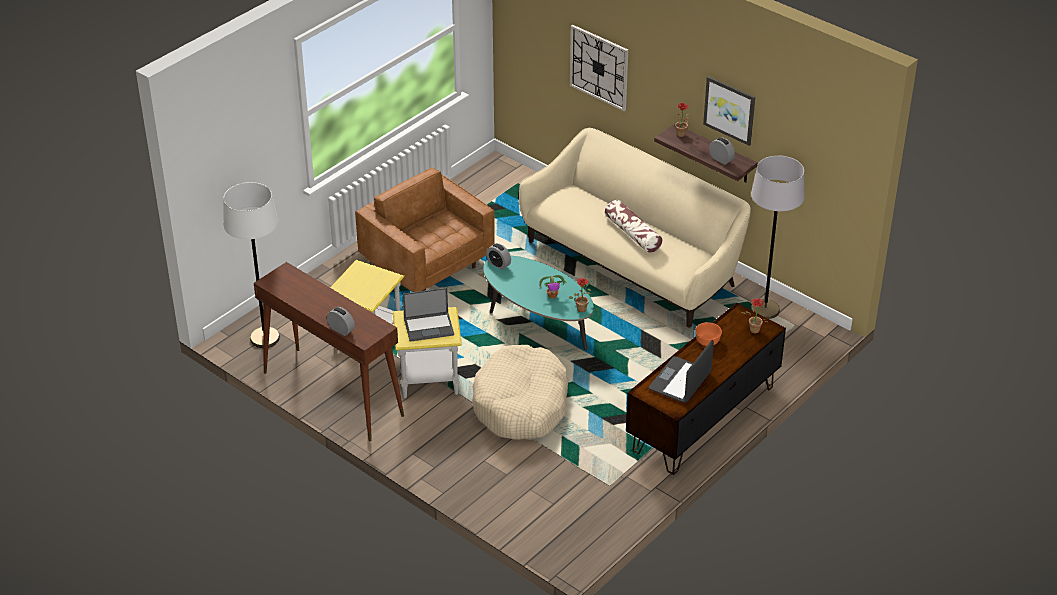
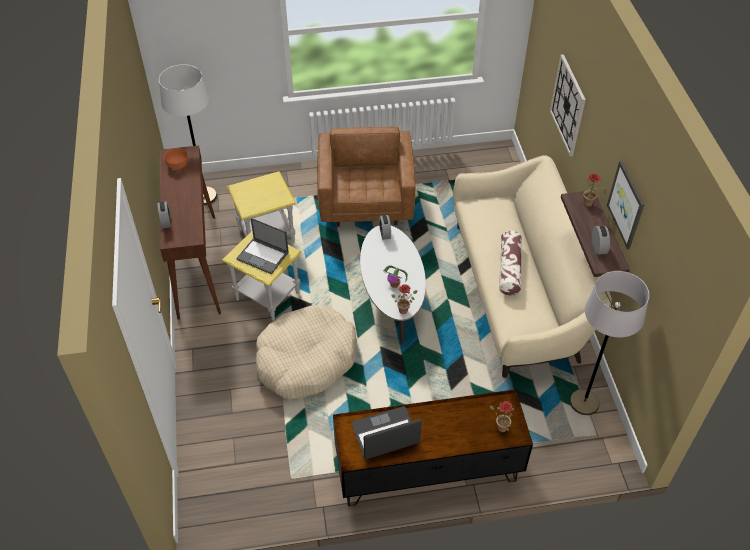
camera: 40 degrees right, 10 degrees up
(537, 323) = (392, 298): turquoise coffee table -> white coffee table
(707, 340) = (450, 410): orange bowl -> orange bowl (177, 164)

